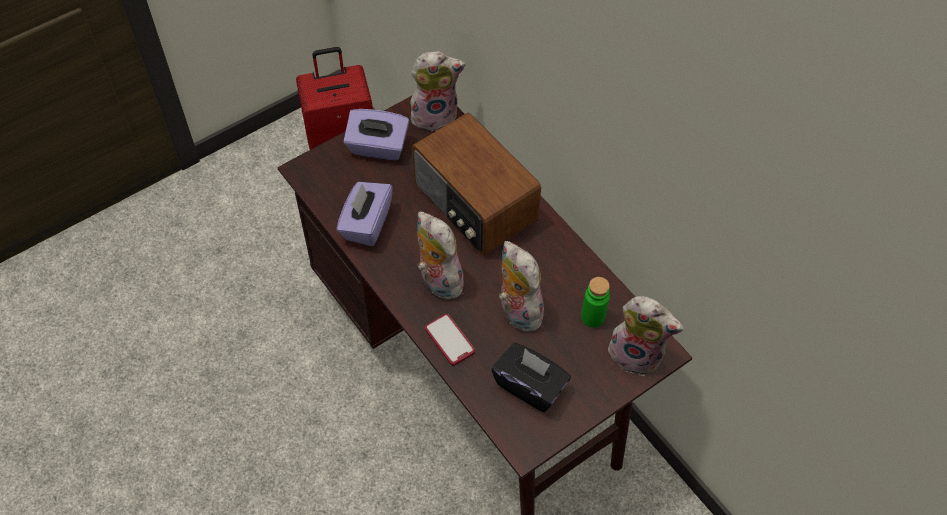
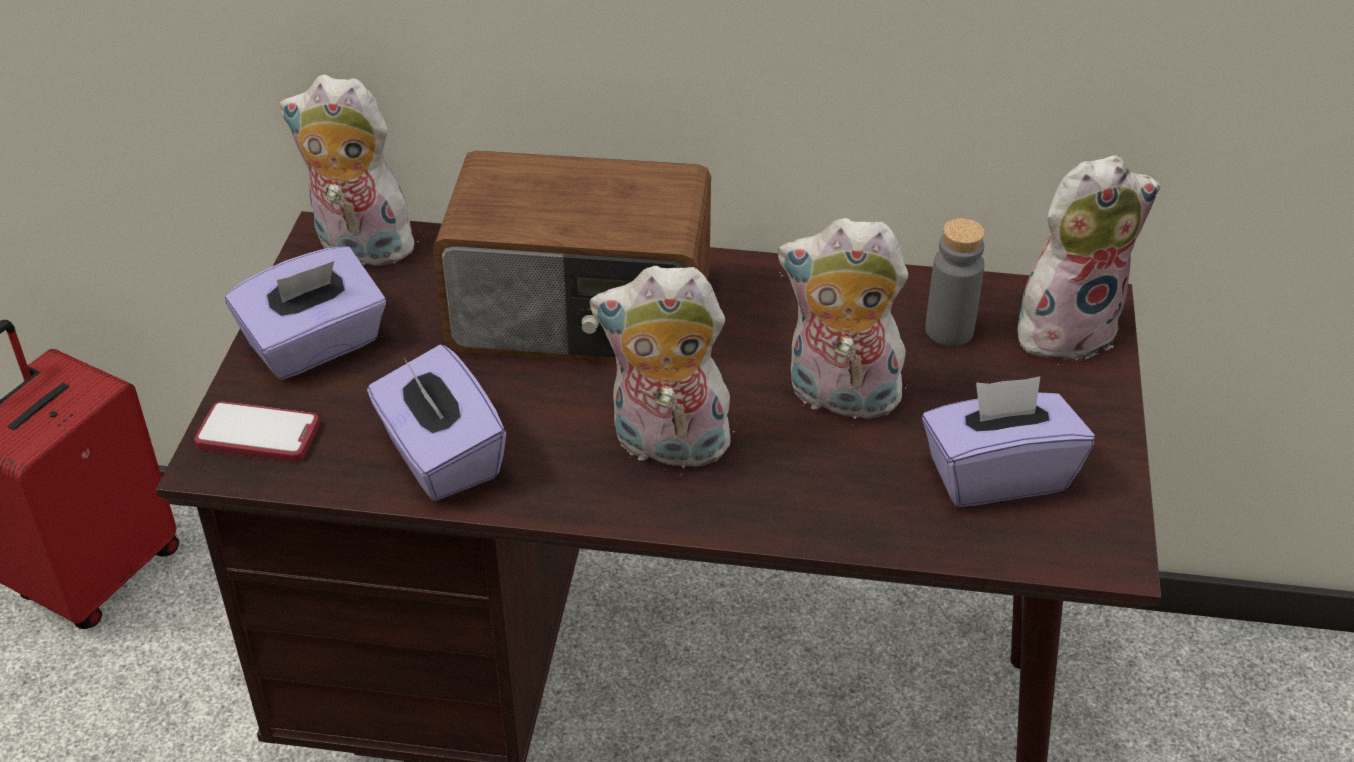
camera: 45 degrees left, 15 degrees down
(435, 115) = (358, 248): plush toy -> plush toy turned 105 degrees counterclockwise
(449, 340) = (801, 509): phone -> phone (258, 435)
(530, 386) = (997, 474): black tissue box -> purple tissue box
(592, 317) = (949, 330): green bottle -> grey bottle

